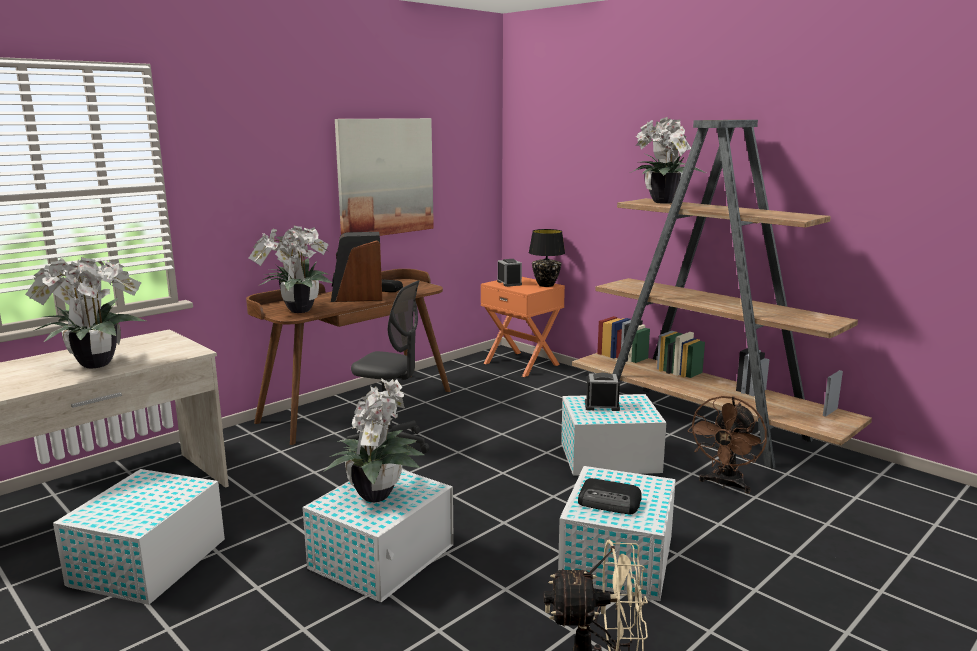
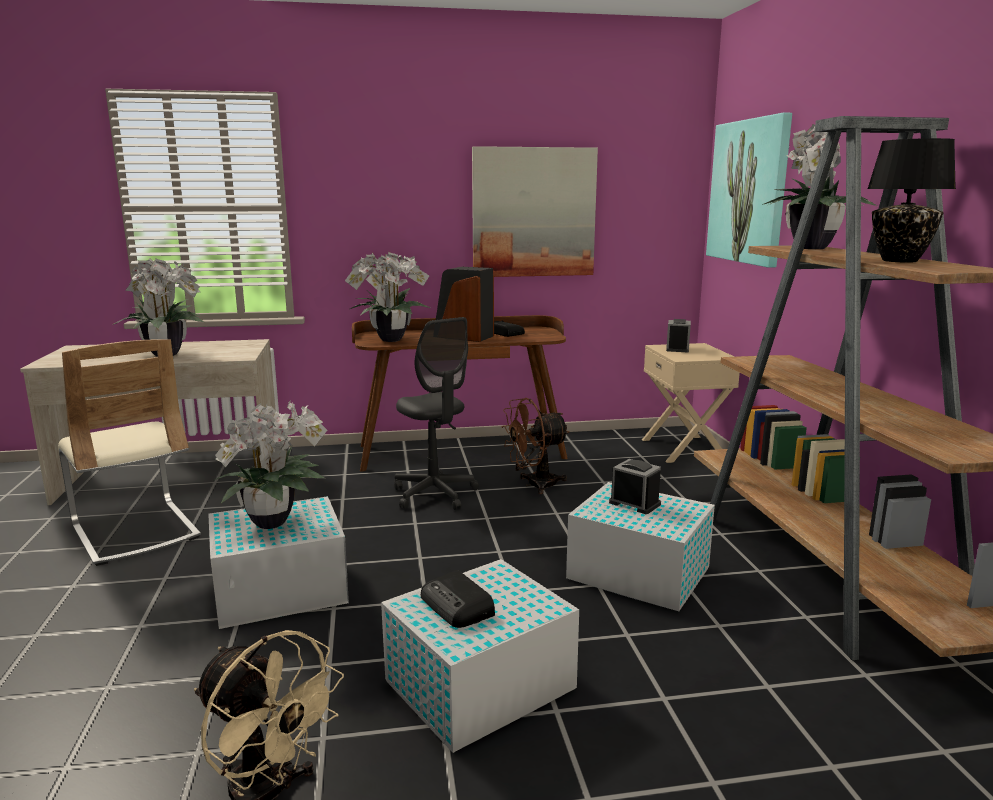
camera: 35 degrees right, 0 degrees up
(147, 563) = (135, 531): white storage box -> beige chair
(522, 364) = (685, 449): orange nightstand -> beige nightstand
(546, 285) = (717, 356): black table lamp -> black table lamp (900, 261)
(555, 155) = (749, 192): none -> picture
(725, 484) = (745, 655): brown fan -> brown fan (534, 485)

